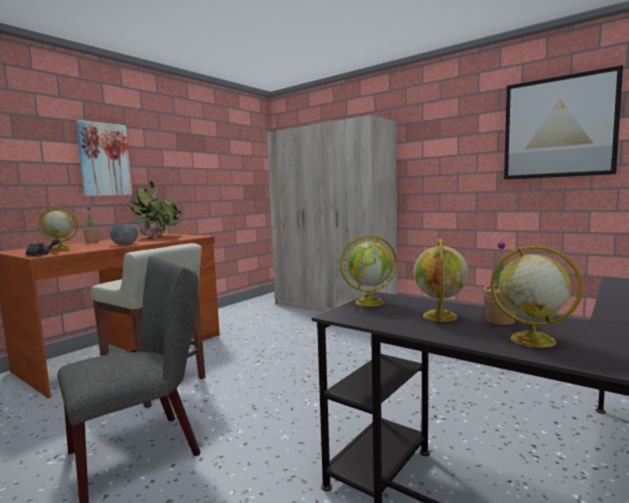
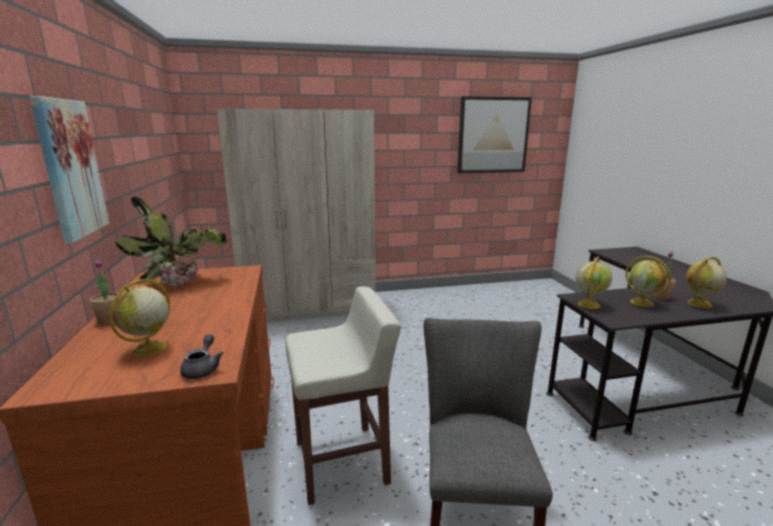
camera: 50 degrees left, 10 degrees up
(125, 244) = (219, 310): grey bowl -> none

